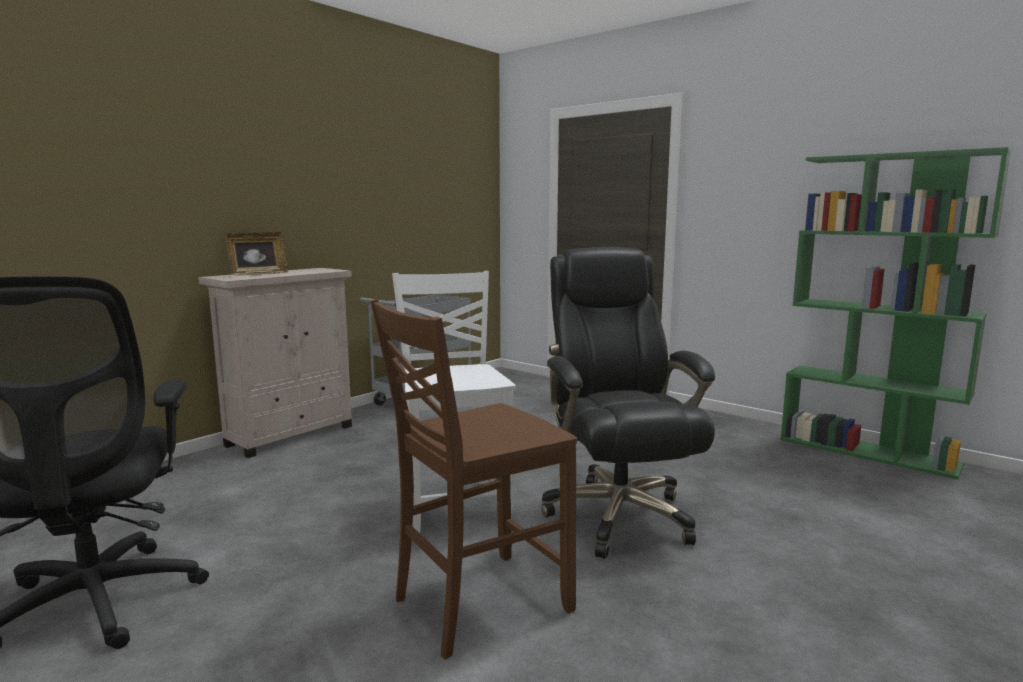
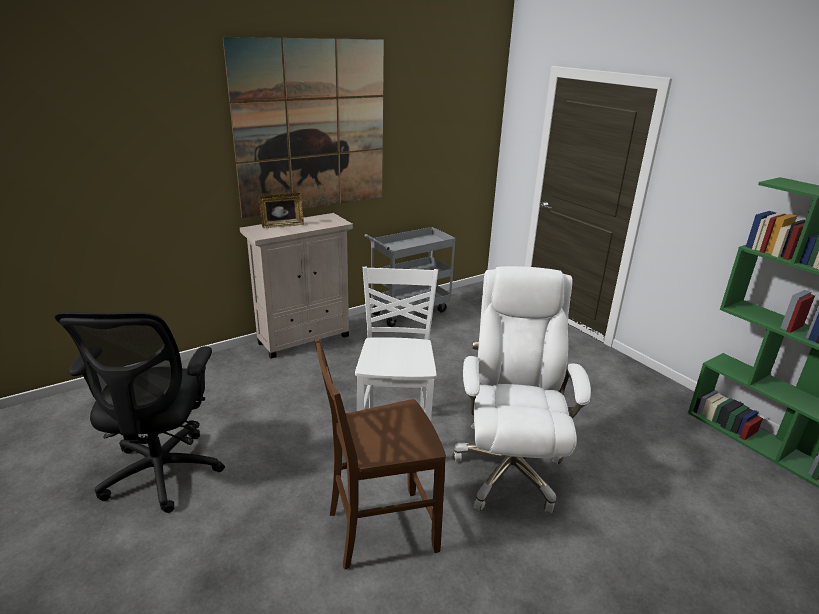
camera: 15 degrees right, 15 degrees up
(291, 157) = (312, 127): none -> picture
(618, 514) = (510, 468): black office chair -> white office chair

